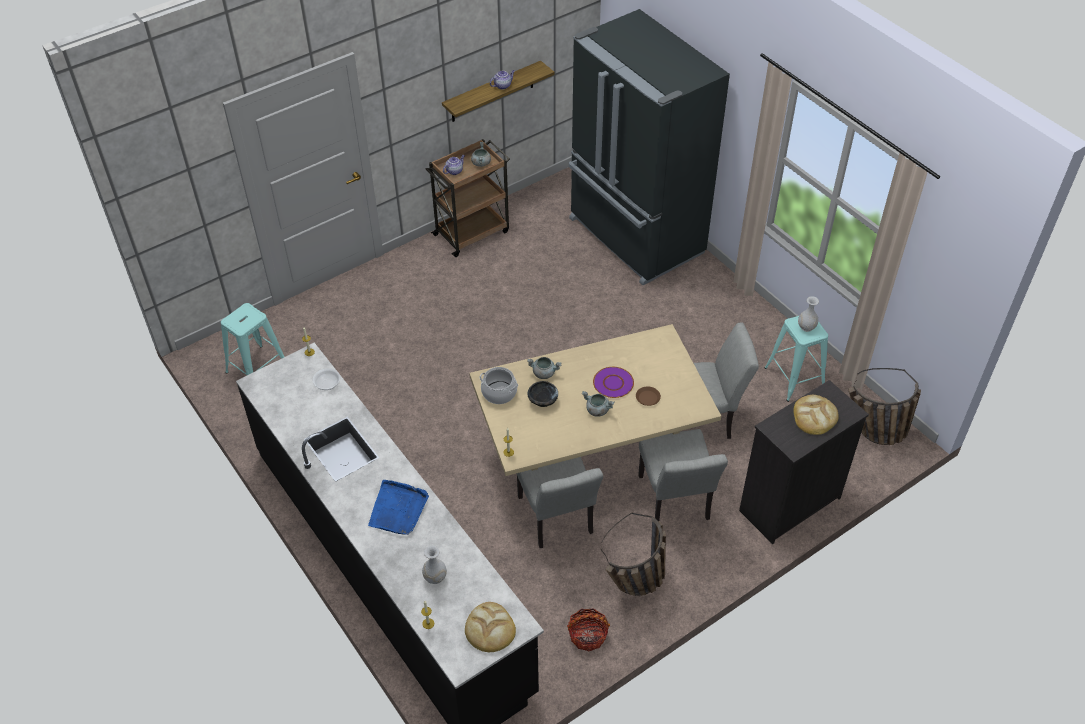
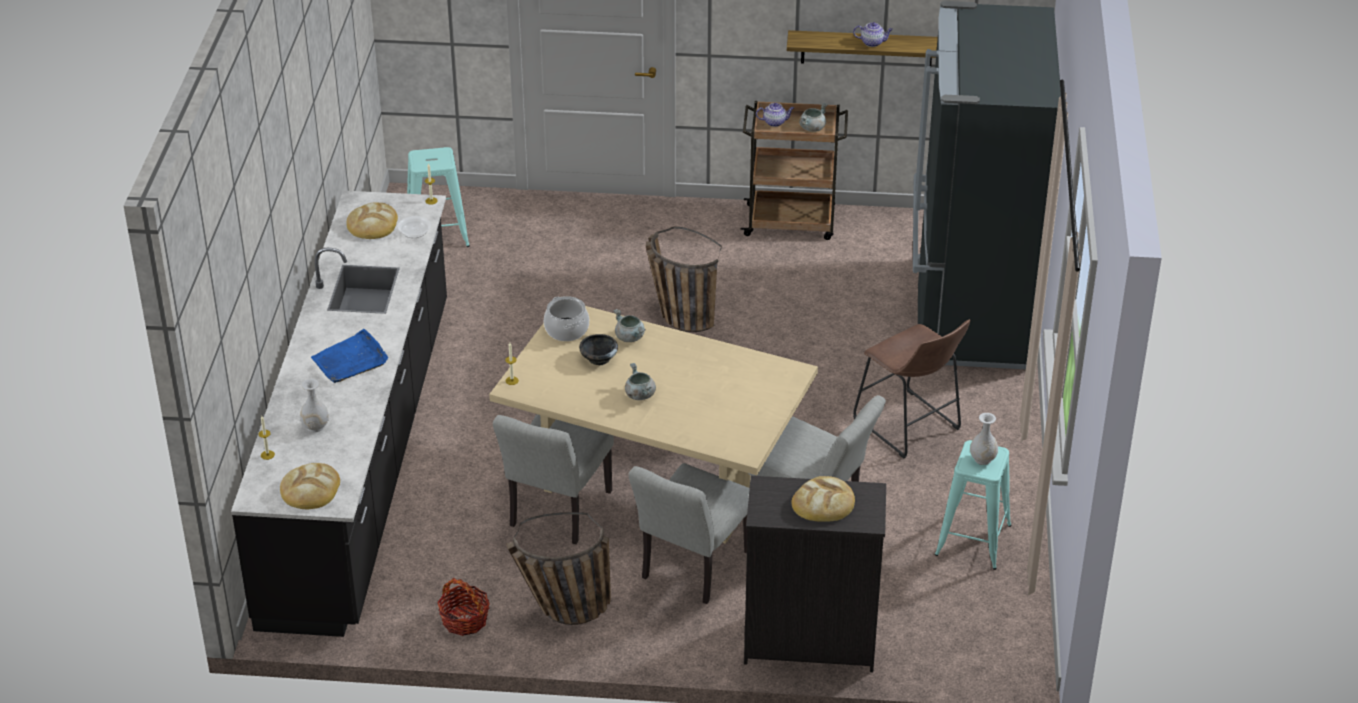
camera: 40 degrees right, 10 degrees down
(289, 394) = (372, 224): none -> bread
(613, 383) = (686, 382): purple plate -> none
(648, 398) = (703, 412): brown plate -> none
(685, 328) = (910, 427): none -> brown stool
(873, 433) = (994, 640): basket -> basket (677, 315)

